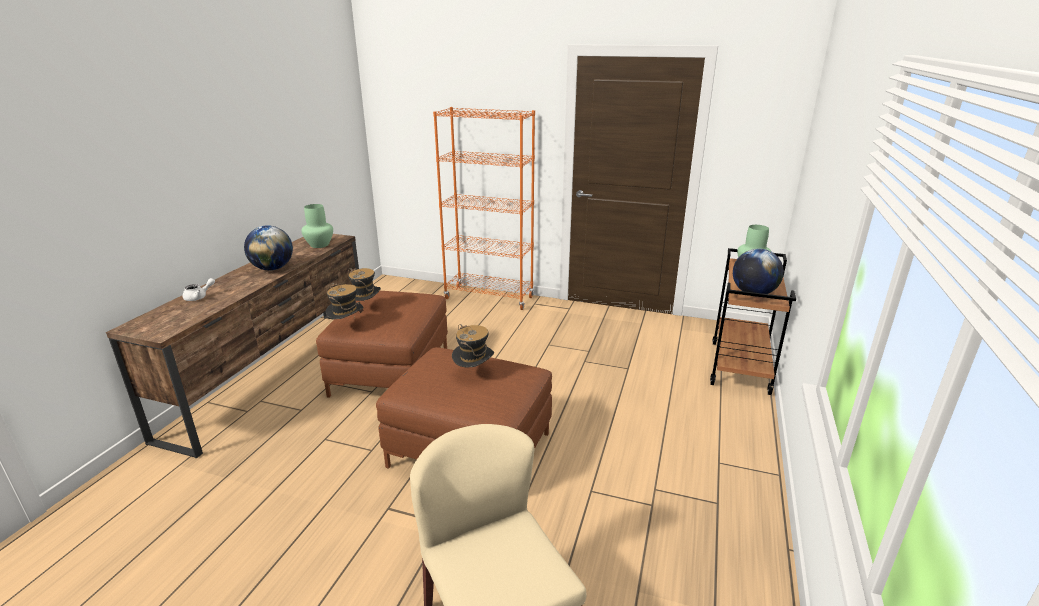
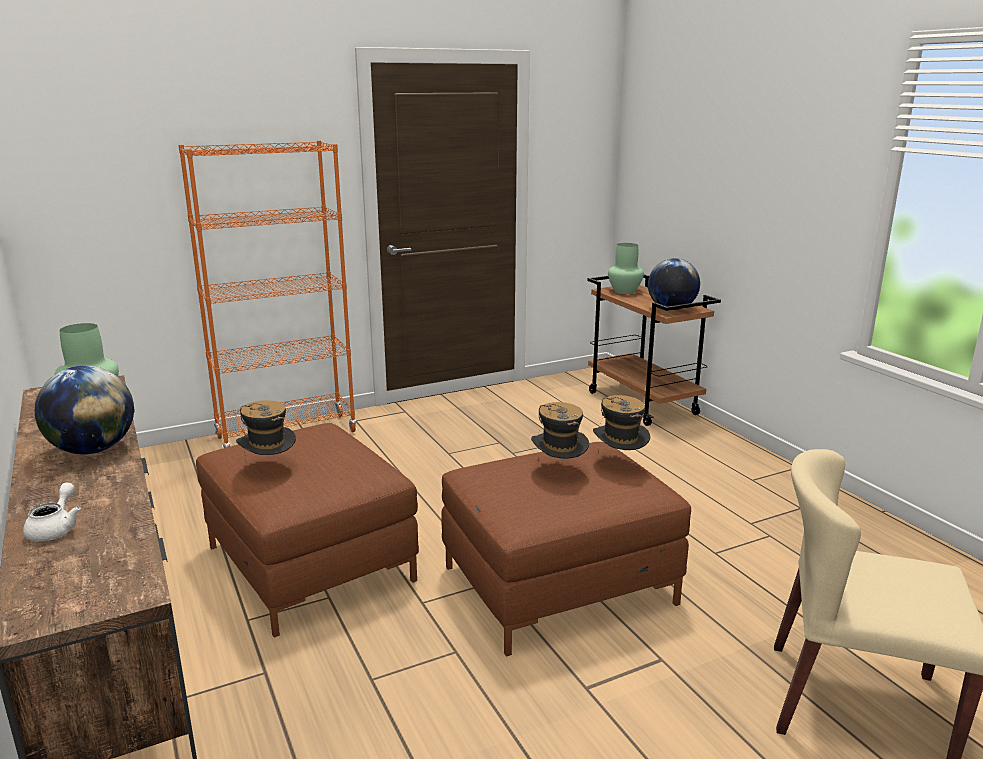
camera: 45 degrees left, 5 degrees down
(347, 327) = (294, 497): hat -> hat (619, 463)

